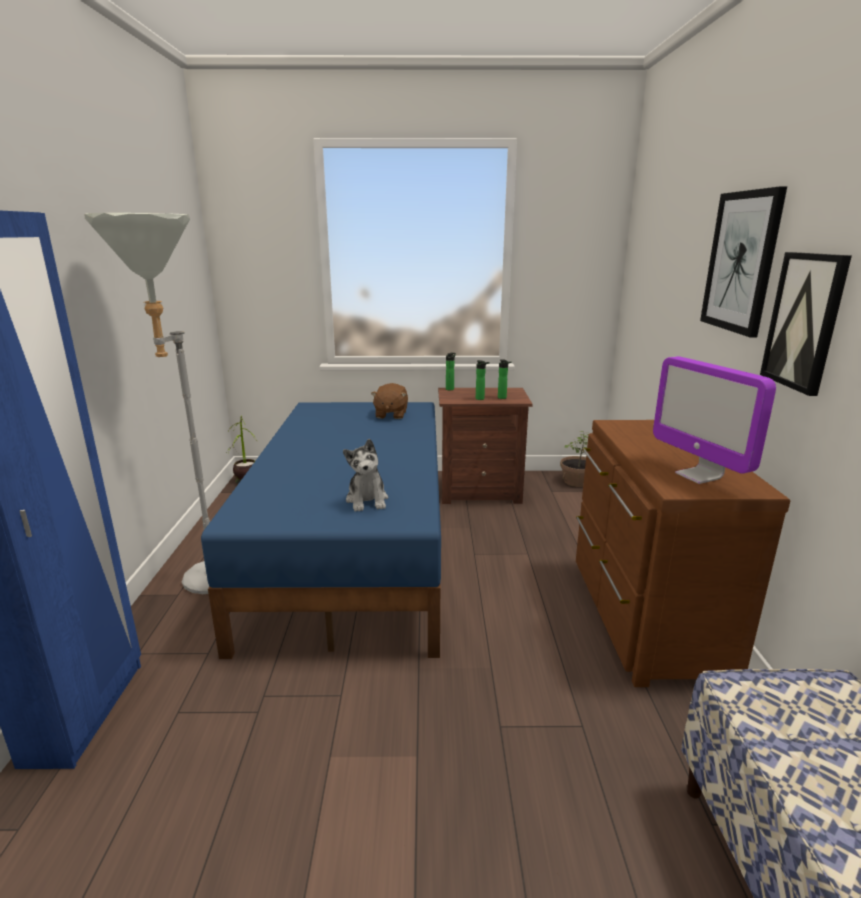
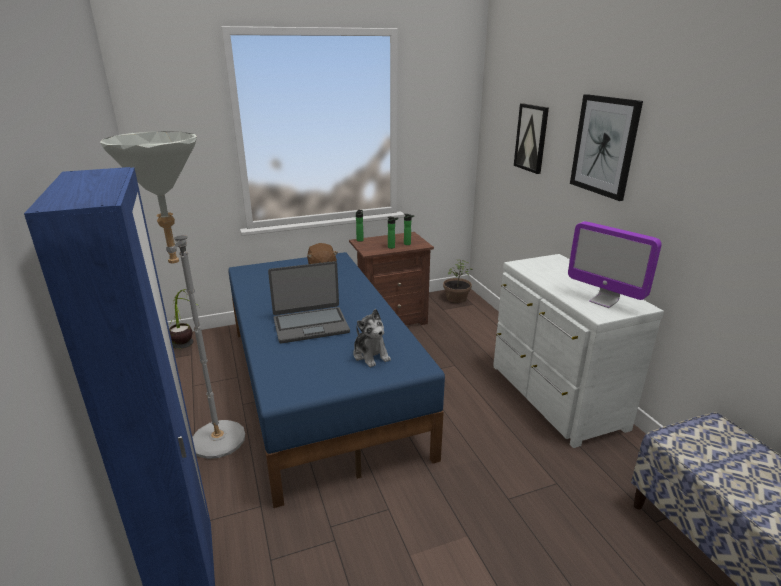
camera: 20 degrees left, 5 degrees up
(329, 462) = (310, 325): none -> laptop
(643, 617) = (554, 397): brown dresser -> white dresser
(804, 321) = (664, 195): picture -> picture (531, 138)

